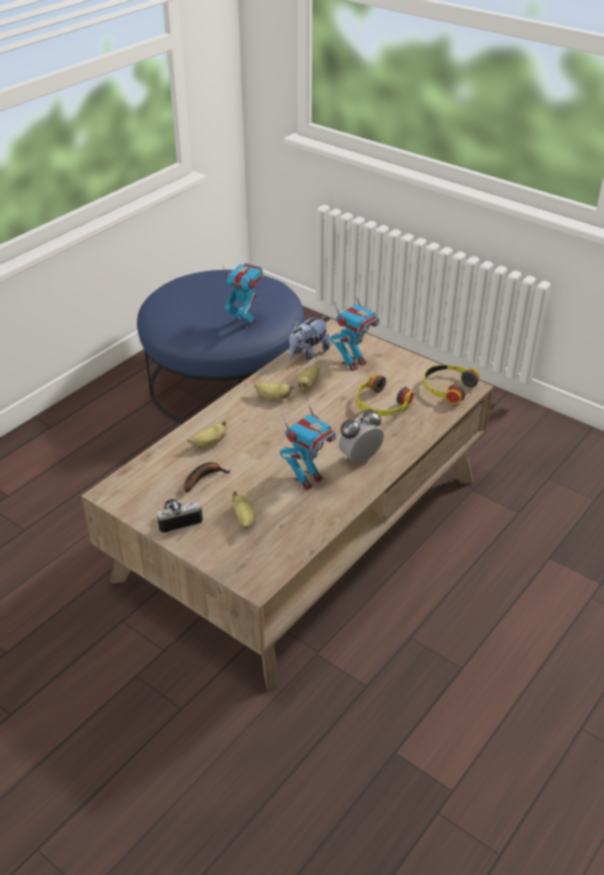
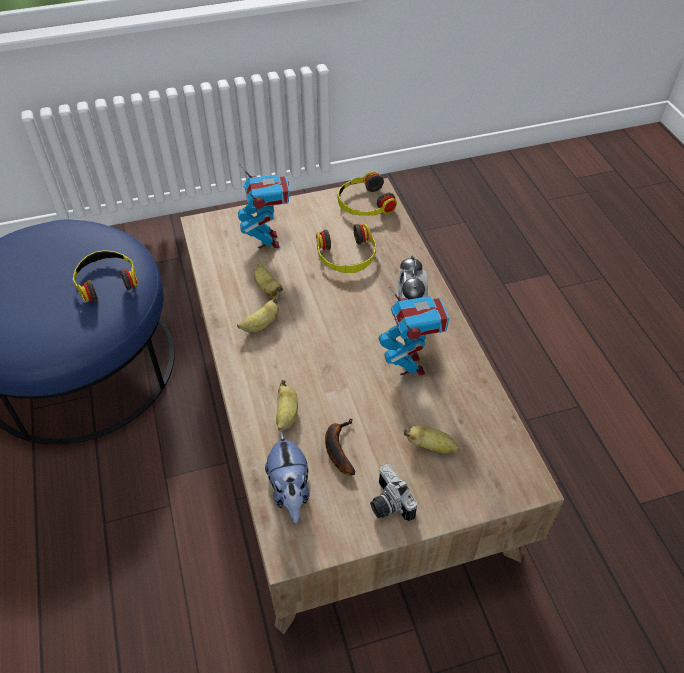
camera: 55 degrees left, 10 degrees up
(178, 519) = (387, 504): camera -> camera turned 45 degrees counterclockwise
(245, 322) = (106, 280): toy robot -> headphones
(308, 353) = (217, 262): plush toy -> plush toy (290, 492)

